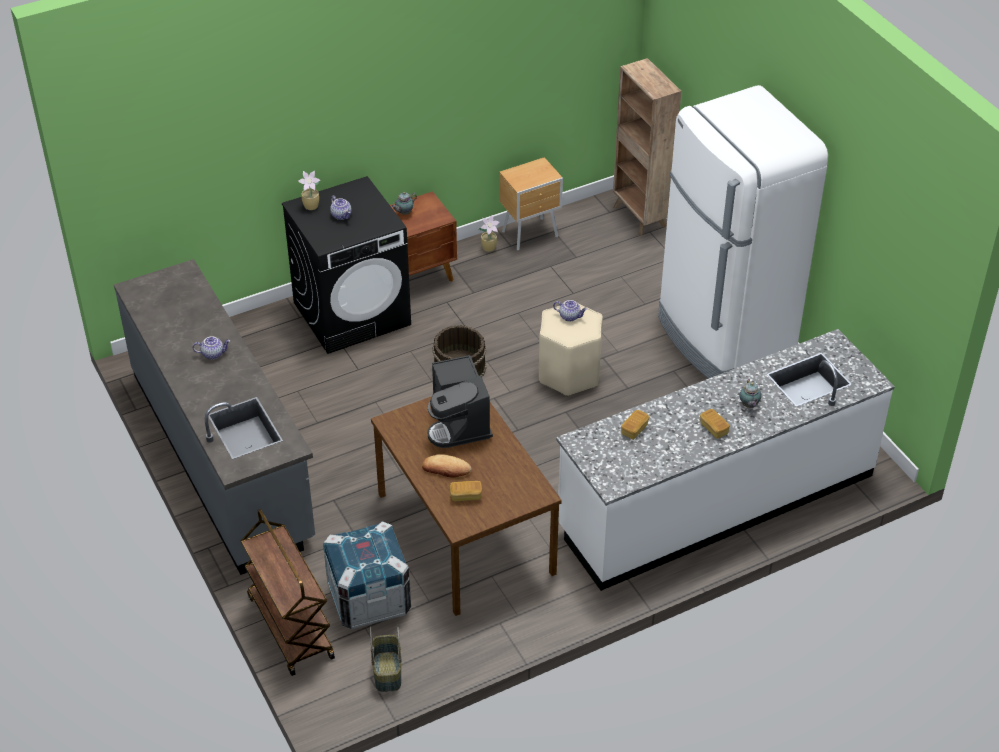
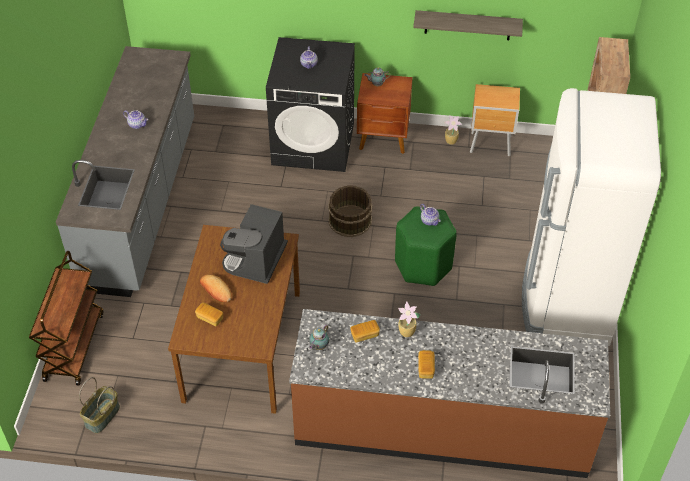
camera: 35 degrees right, 5 degrees up
(312, 206) = (295, 49): potted plant -> potted plant (407, 332)
(369, 599) = (138, 356): crate -> none
(481, 107) = (467, 25): none -> shelf
(569, 373) = (424, 265): beige stool -> green stool
(716, 501) = (442, 426): white counter -> brown counter
(749, 405) = (471, 365): teapot -> teapot (318, 347)

